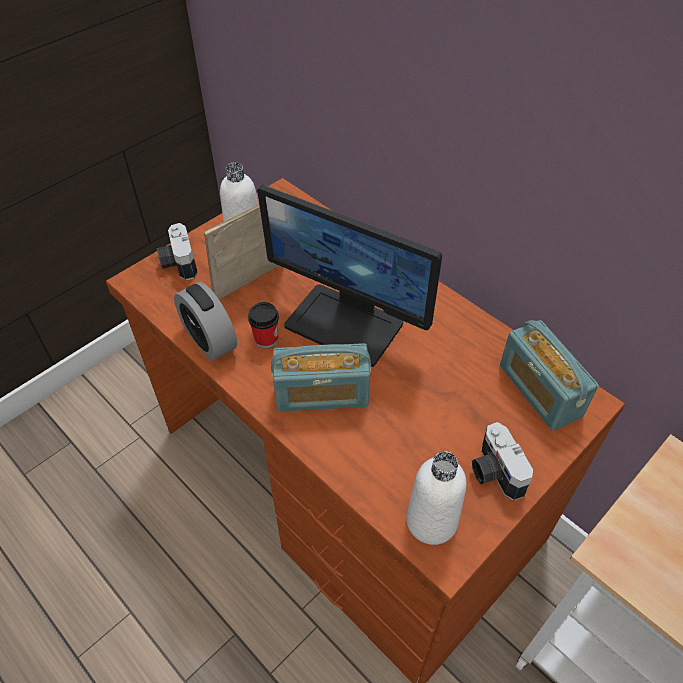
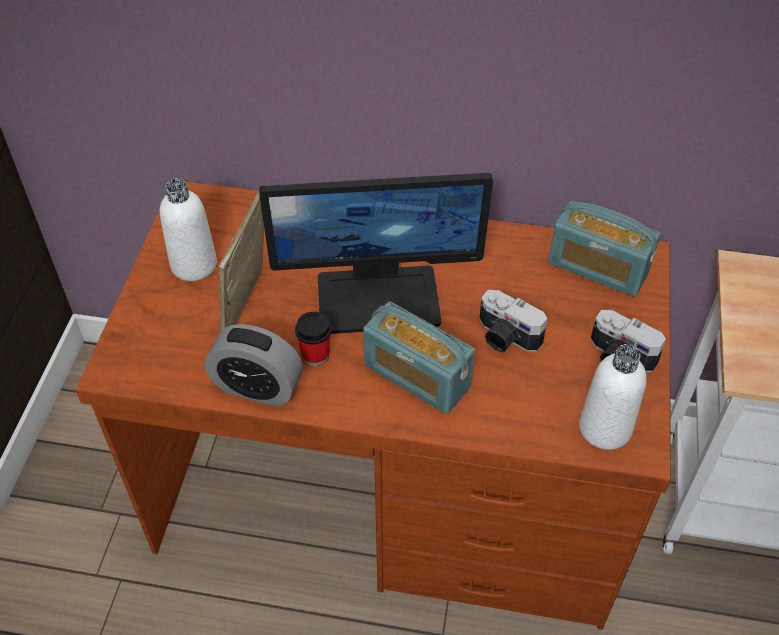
camera: 35 degrees left, 0 degrees up
(178, 263) = (143, 327): camera -> camera (505, 337)
(322, 394) = (417, 376): radio -> radio turned 75 degrees clockwise

